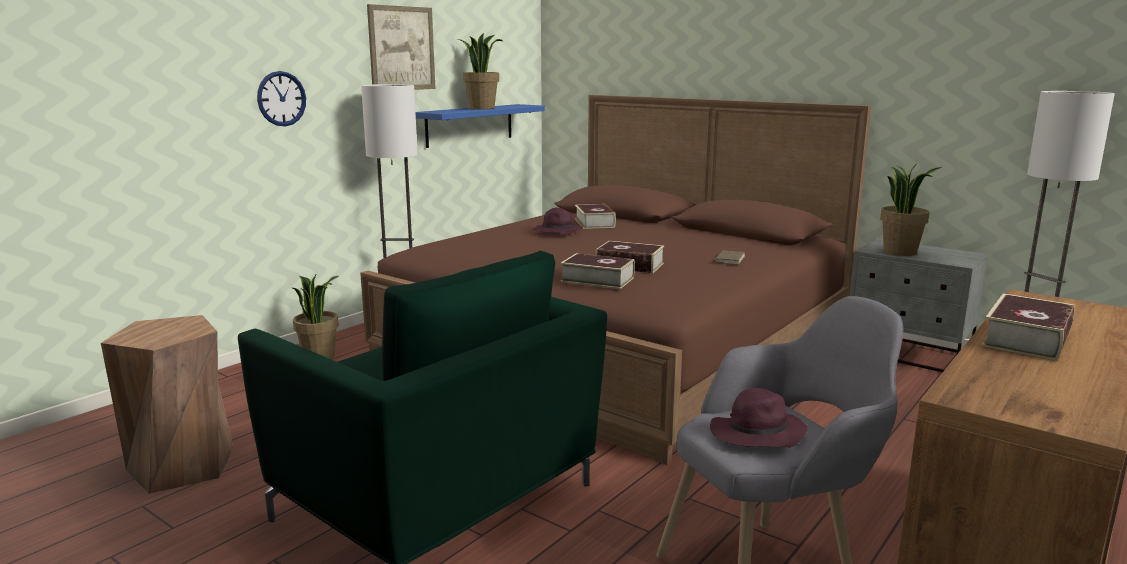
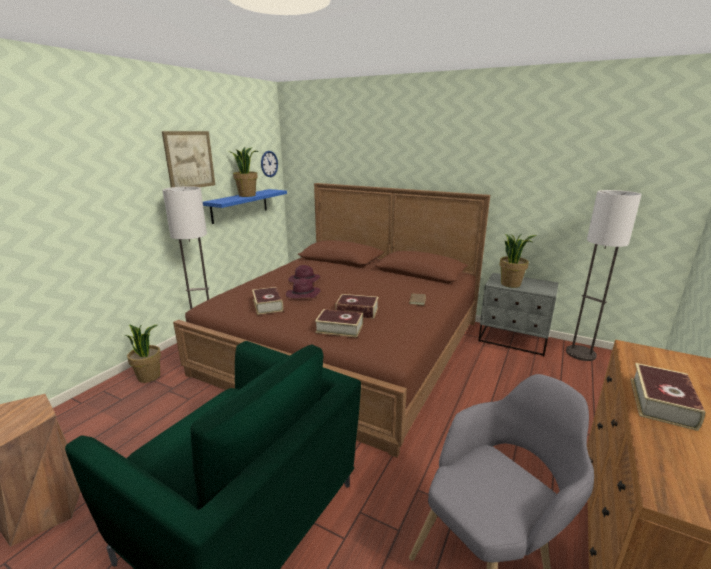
camera: 10 degrees left, 5 degrees up
(281, 98) = (102, 203): wall clock -> wall clock (269, 164)
(594, 223) = (325, 270): book -> book (267, 305)
(756, 435) = (487, 492): purple hat -> purple hat (302, 295)

